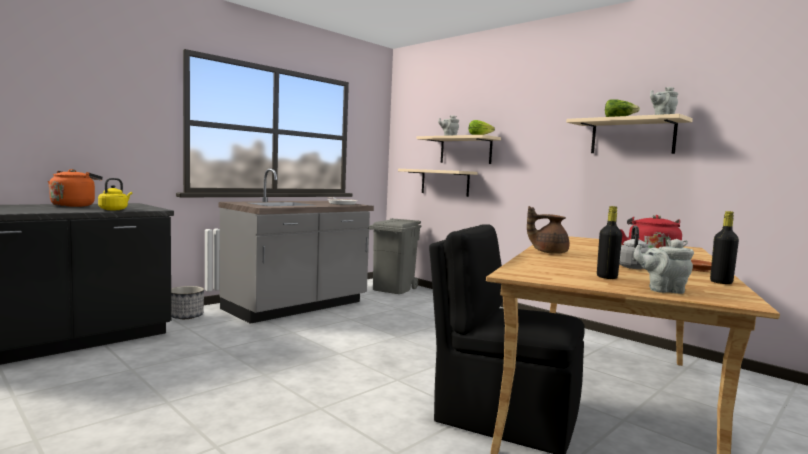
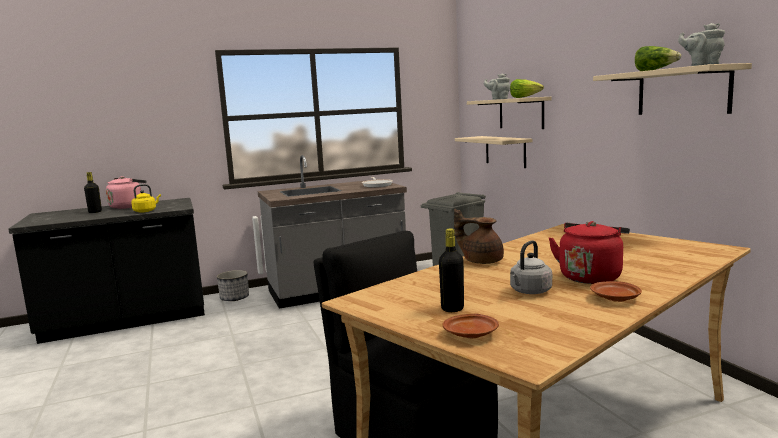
camera: 25 degrees right, 5 degrees up
(74, 205) = (128, 206): orange kettle -> pink kettle
(663, 290) = (471, 334): grey teapot -> brown plate
(721, 282) = (590, 323): black bottle -> black bottle (95, 212)

